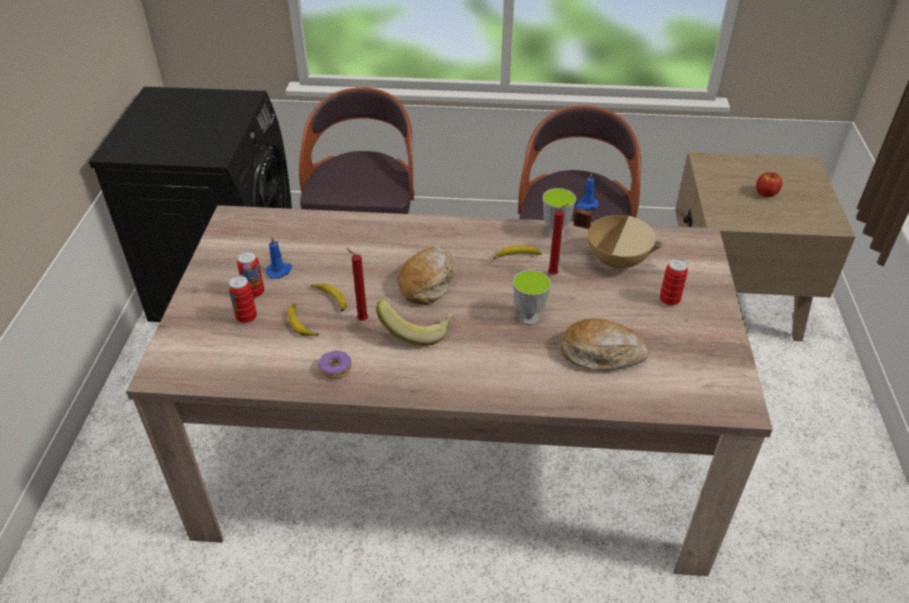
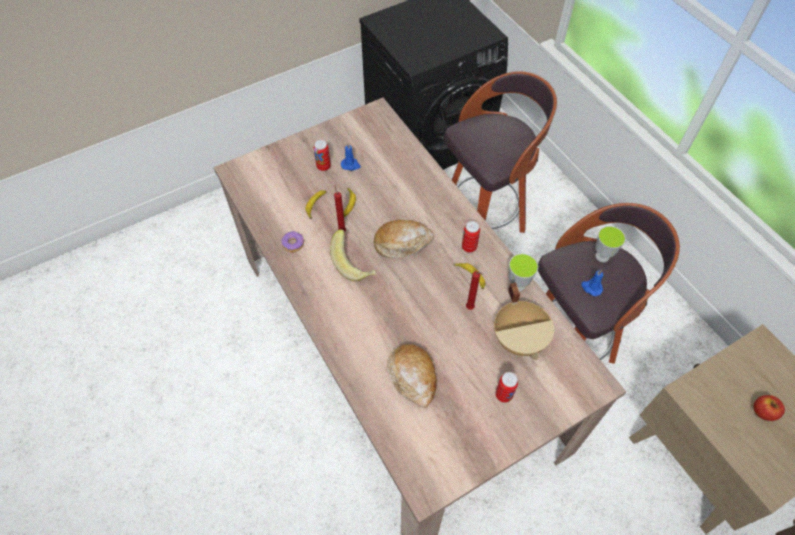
camera: 55 degrees right, 15 degrees up
(246, 317) = (301, 177): can -> can (469, 247)
(528, 318) = (414, 317): cup -> cup (602, 256)

